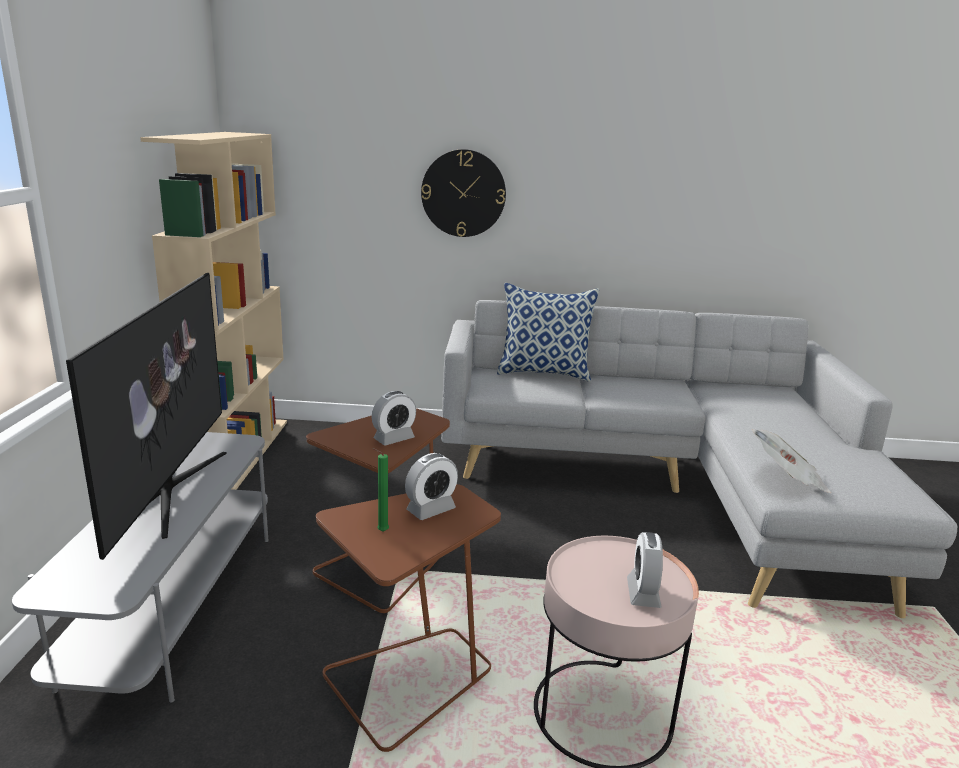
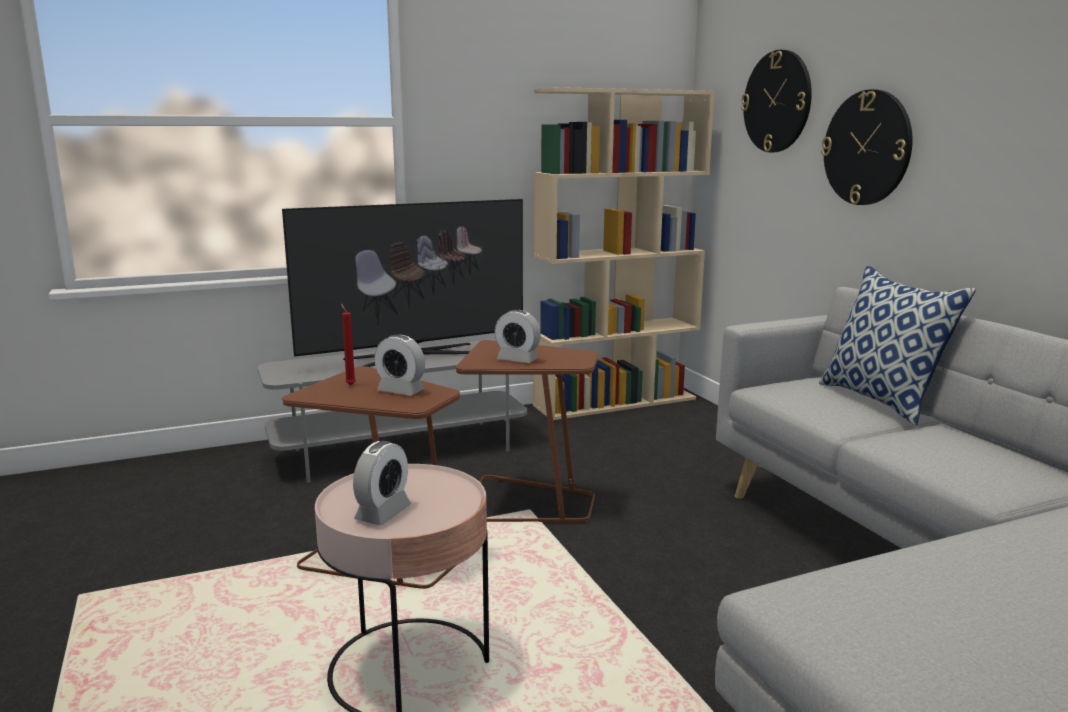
camera: 65 degrees right, 5 degrees down
(355, 150) = (777, 101): none -> wall clock
(381, 531) = (350, 384): green candle -> red candle
(643, 593) = (383, 513): alarm clock -> alarm clock turned 135 degrees clockwise
(787, 479) = (835, 593): newspaper -> none

